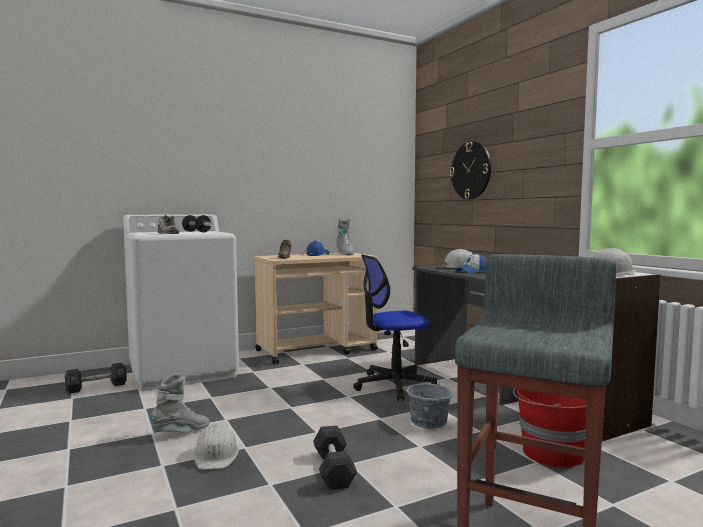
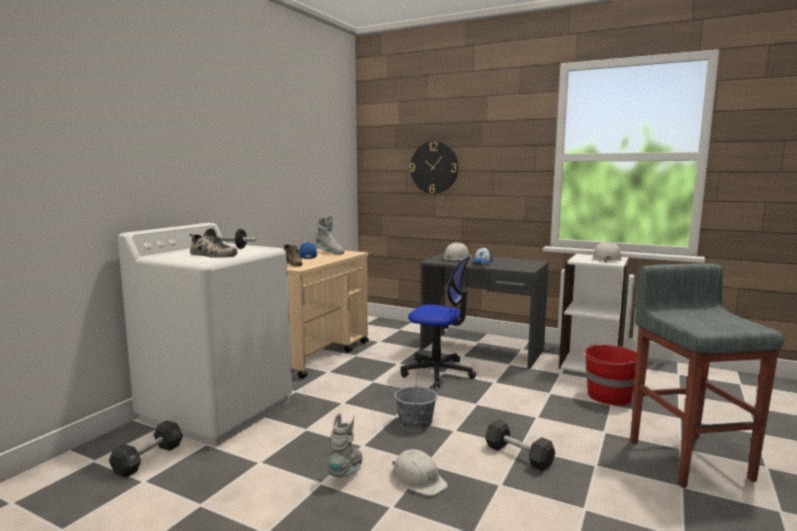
camera: 35 degrees left, 5 degrees up
(394, 386) = (438, 372): office chair -> office chair turned 105 degrees counterclockwise
(429, 421) = (511, 396): grey bucket -> grey bucket (415, 422)

